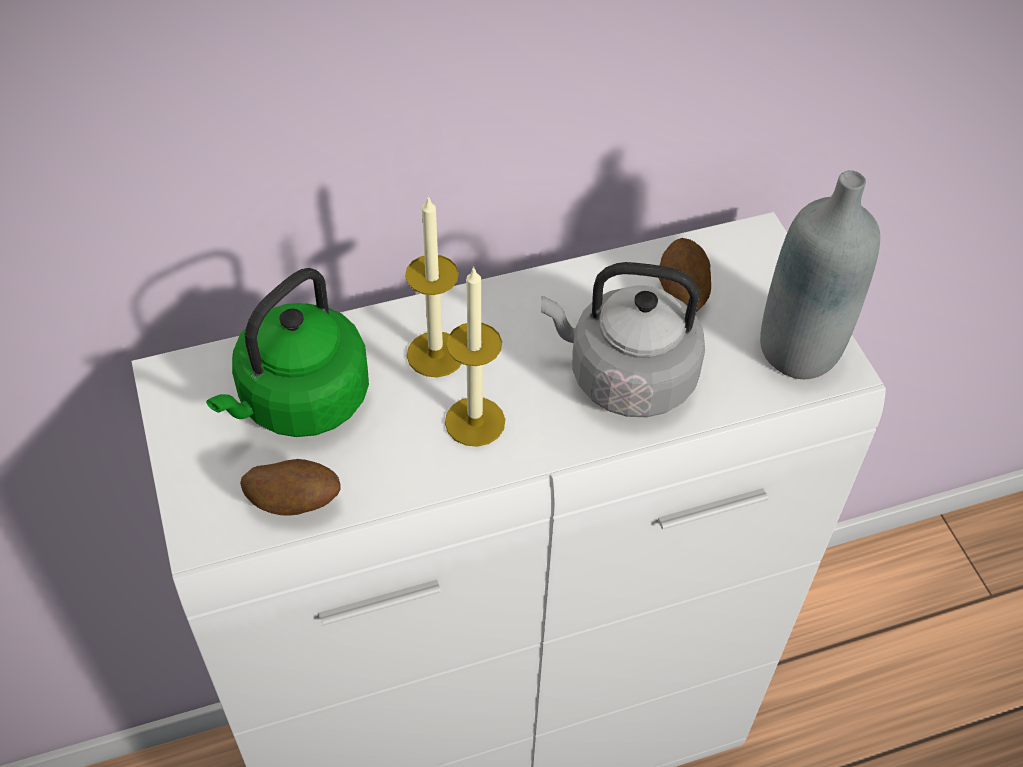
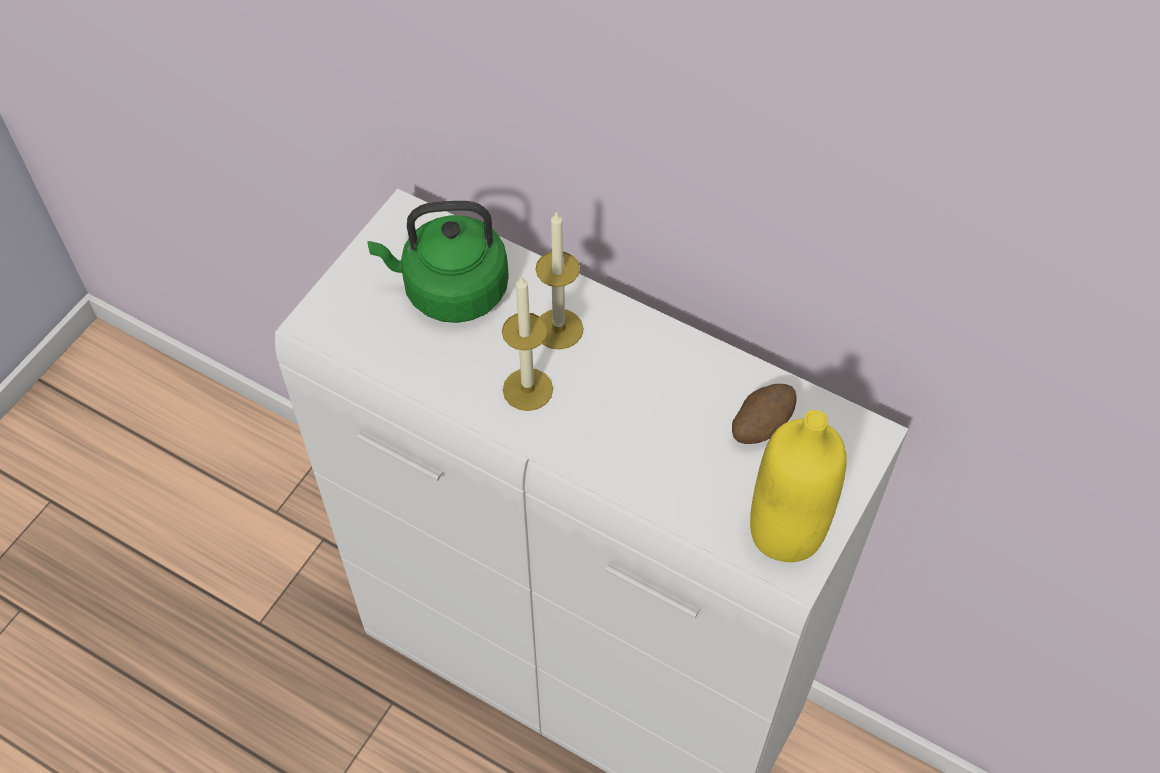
camera: 50 degrees right, 5 degrees up
(295, 502) = (378, 346): potato -> none
(625, 377) = (650, 444): grey kettle -> none
(799, 350) = (786, 531): grey bottle -> yellow bottle

